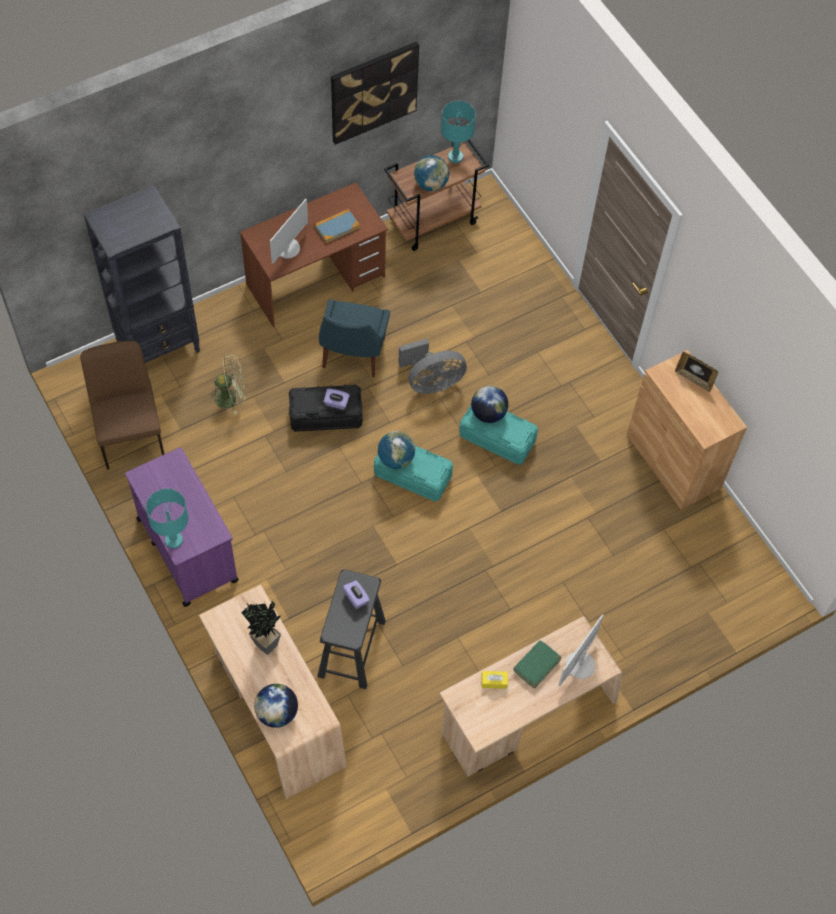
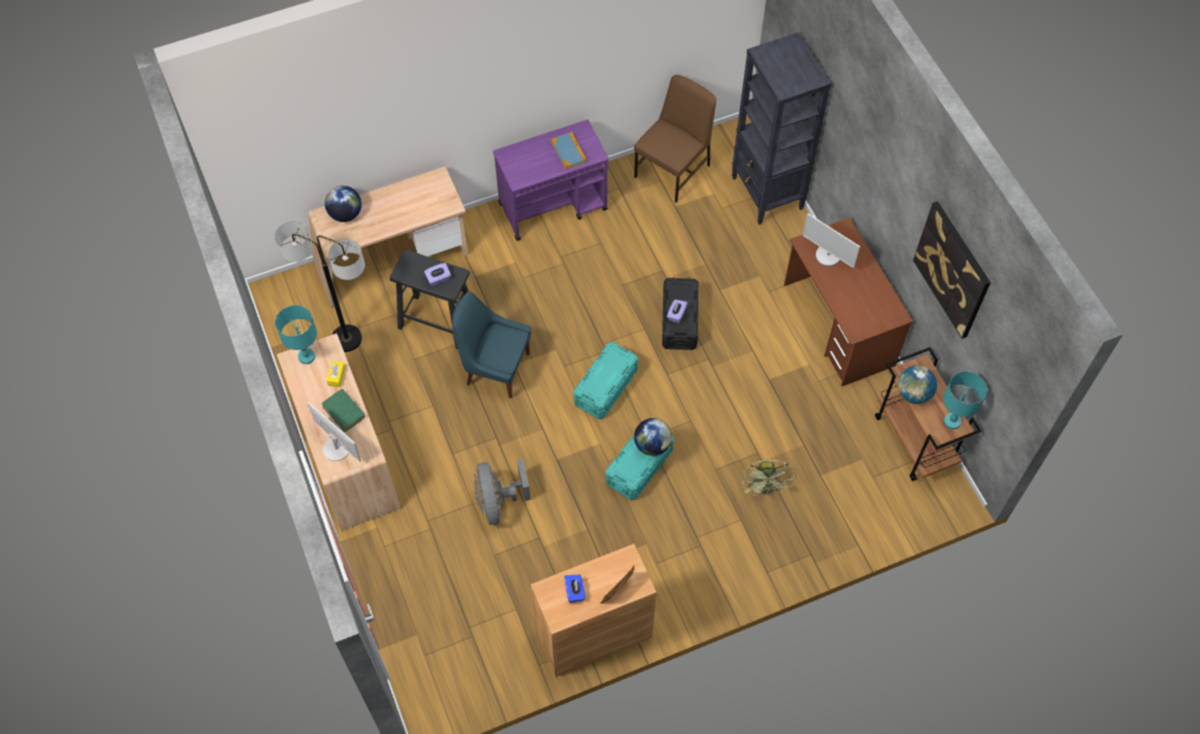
camera: 100 degrees right, 0 degrees up
(131, 434) = (673, 170): brown chair -> brown chair turned 45 degrees counterclockwise
(174, 540) = (516, 150): turquoise table lamp -> turquoise table lamp (306, 357)
(231, 397) = (706, 246): green fan -> green fan (765, 489)
(265, 641) = (411, 210): potted plant -> none
(337, 227) = (853, 299): book -> book (569, 152)
(352, 355) = (746, 349): blue chair -> blue chair (495, 368)
(385, 742) = (346, 338): none -> floor lamp
(396, 458) = (609, 358): globe -> none
(431, 382) = (710, 415): grey fan -> grey fan (498, 502)
(703, 412) = (575, 591): none -> blue tissue box

